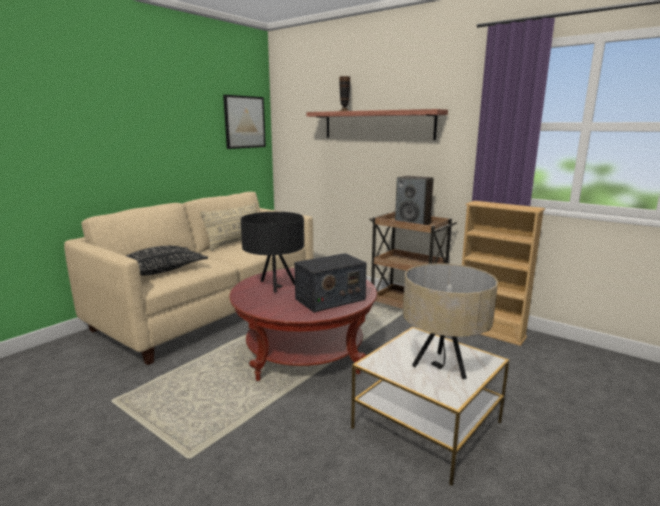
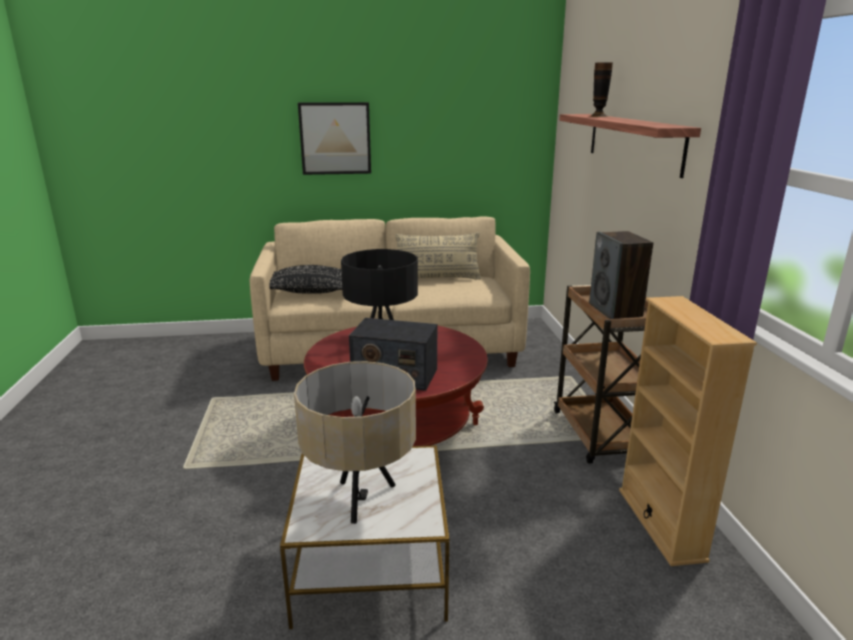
camera: 45 degrees right, 5 degrees up
(244, 122) = (507, 122): picture -> picture (335, 138)

